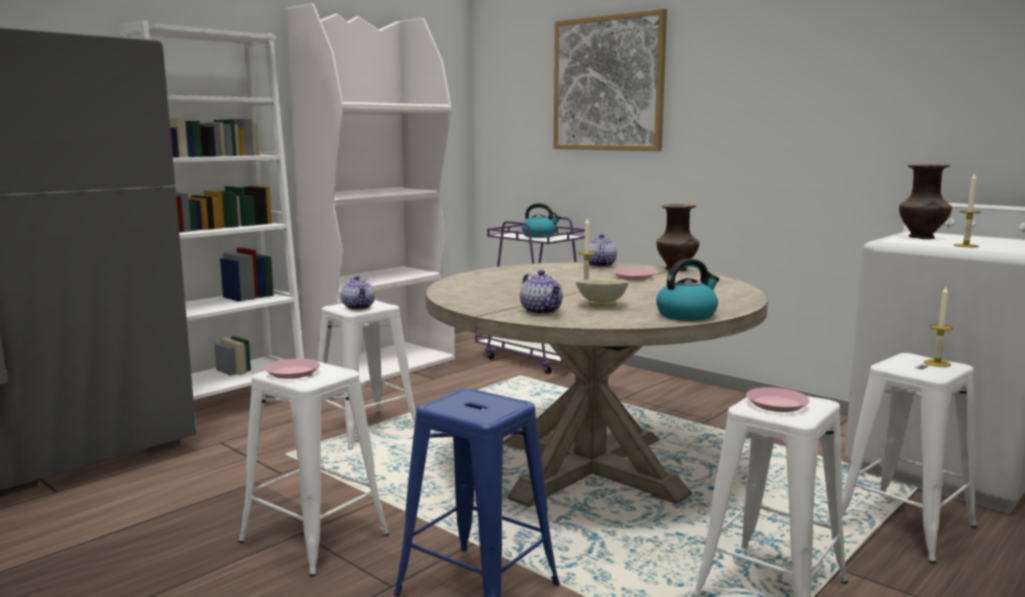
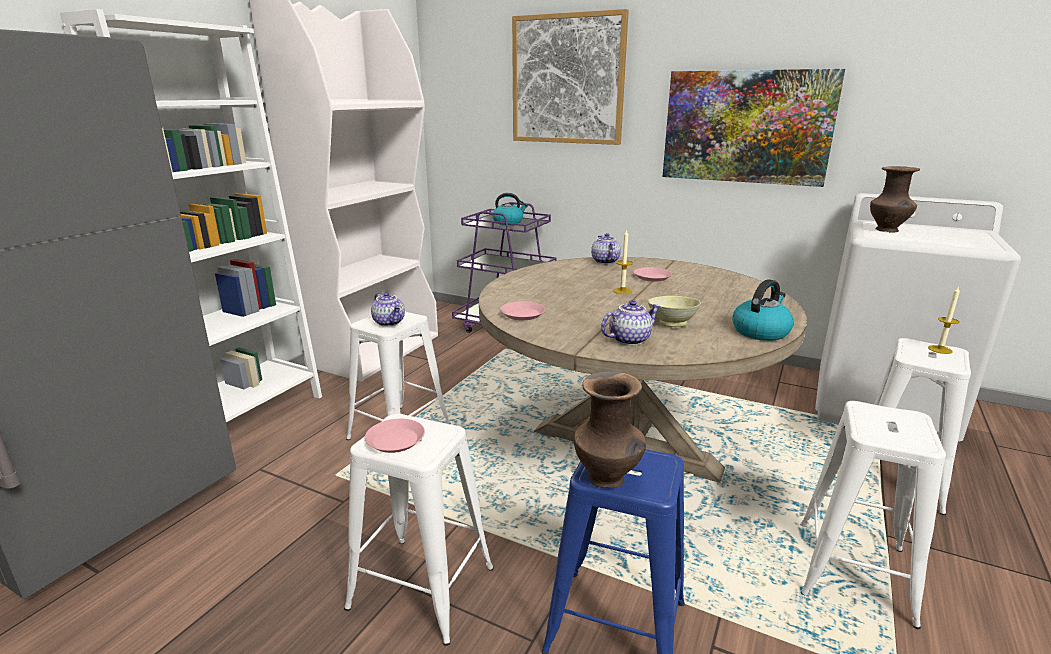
camera: 15 degrees left, 10 degrees up
(542, 311) = (629, 339): teapot -> teapot turned 75 degrees counterclockwise
(677, 270) = (675, 263): brown vase -> brown vase (608, 479)
(776, 404) = (886, 425): pink plate -> pink plate (522, 314)
(791, 129) = (746, 127): none -> picture
(966, 246) = (938, 240): candle -> none

